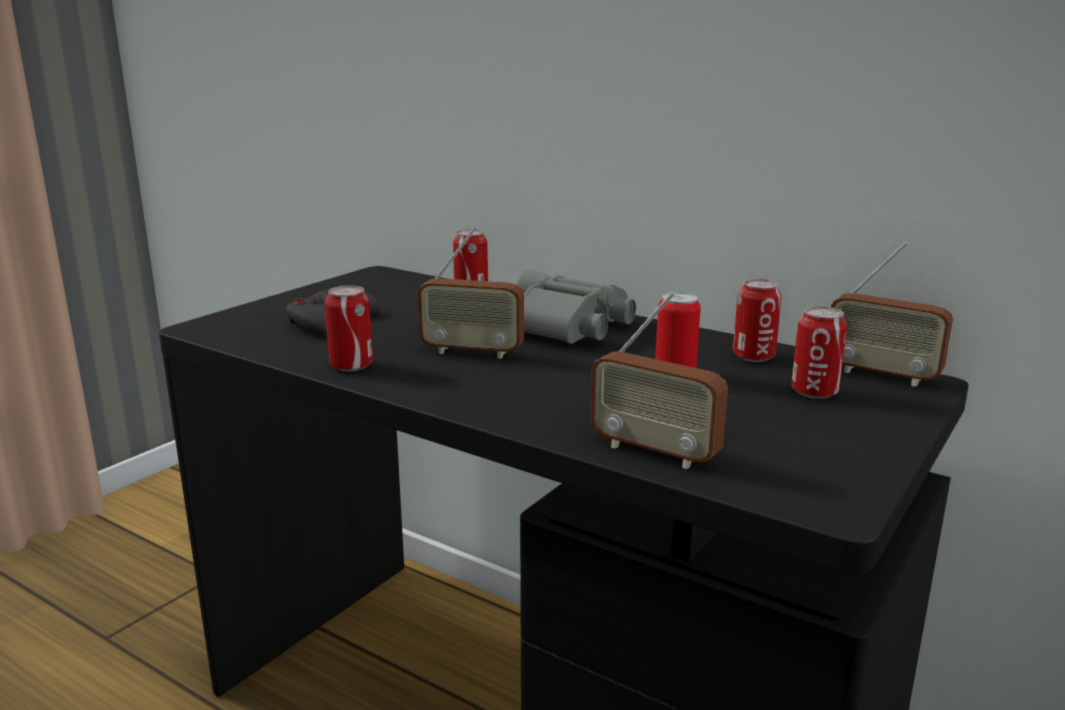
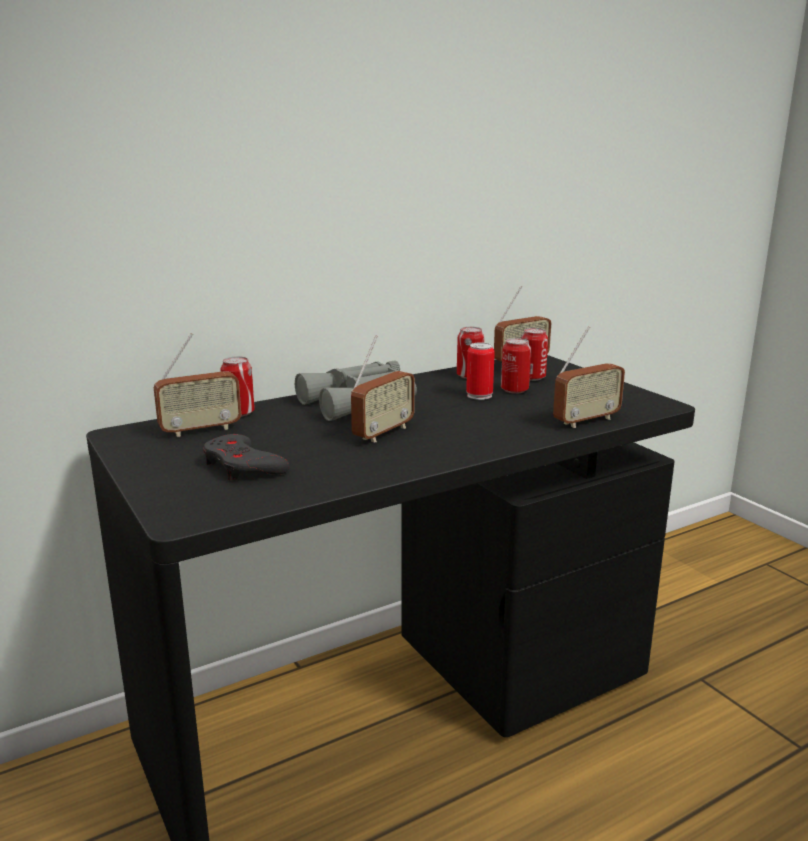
camera: 65 degrees left, 0 degrees up
(351, 365) = (369, 471): can -> can (514, 390)
(410, 291) = (200, 430): none -> radio

